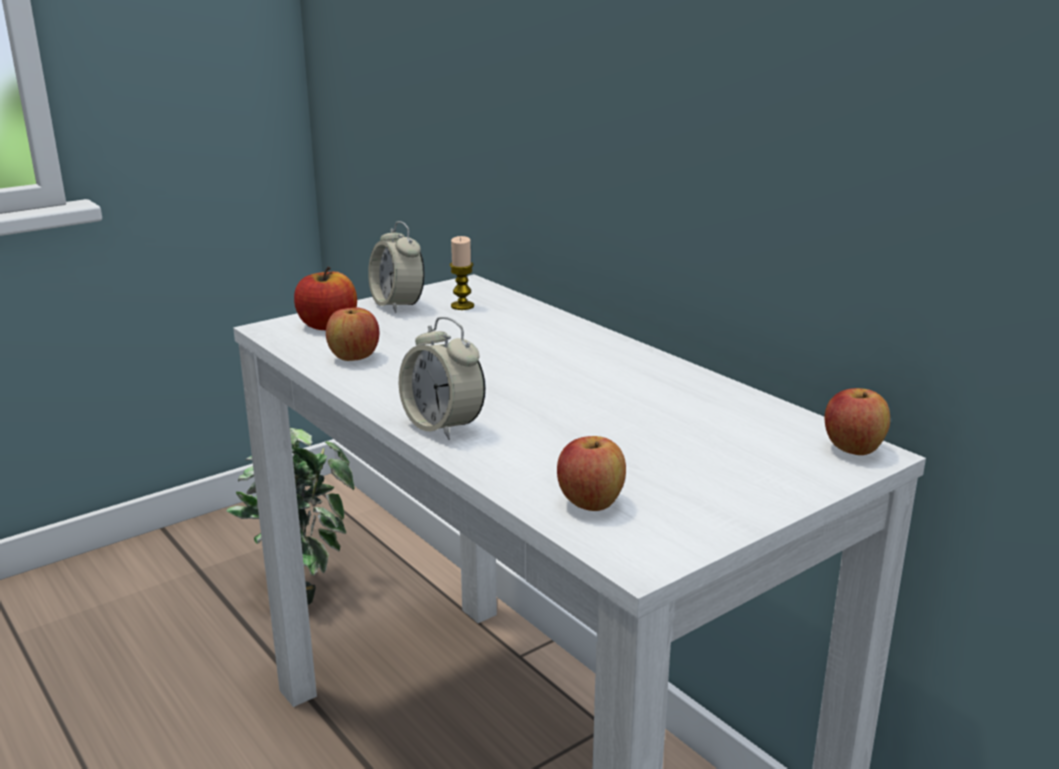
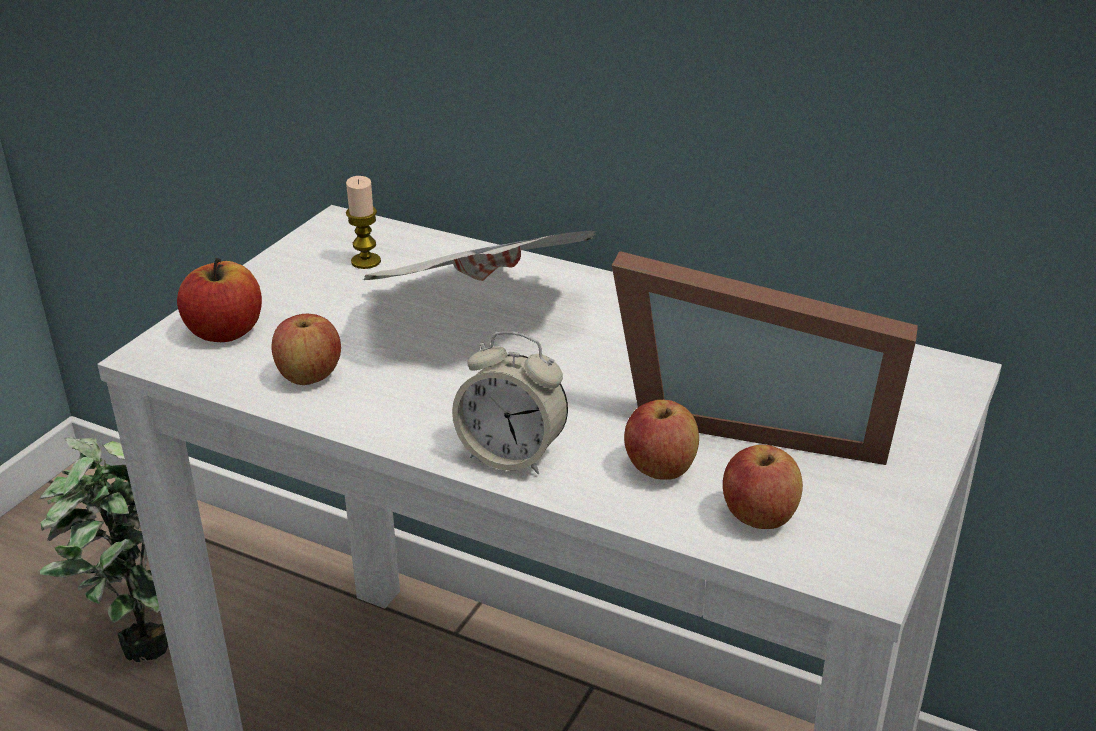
camera: 25 degrees left, 10 degrees up
(397, 305) = (284, 278): alarm clock -> none
(509, 347) = (479, 314): none -> newspaper
(655, 444) = (753, 418): none -> picture frame
(852, 449) = (935, 372): apple -> apple (659, 470)

